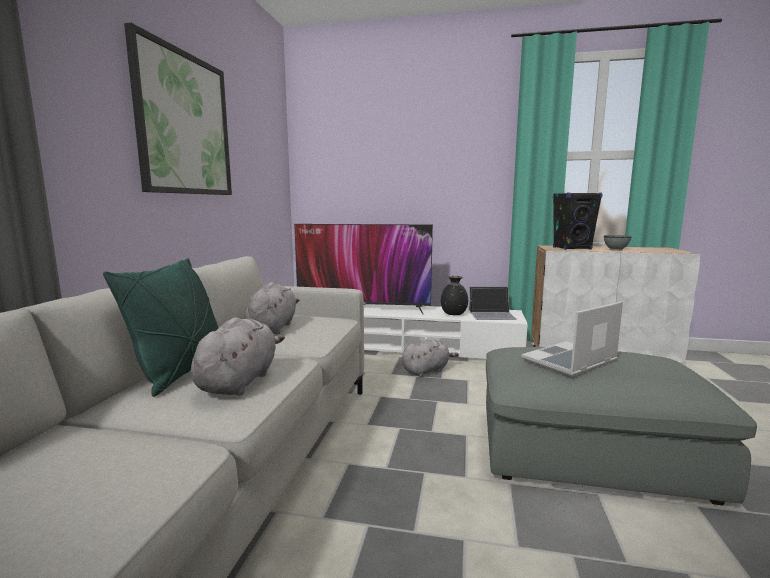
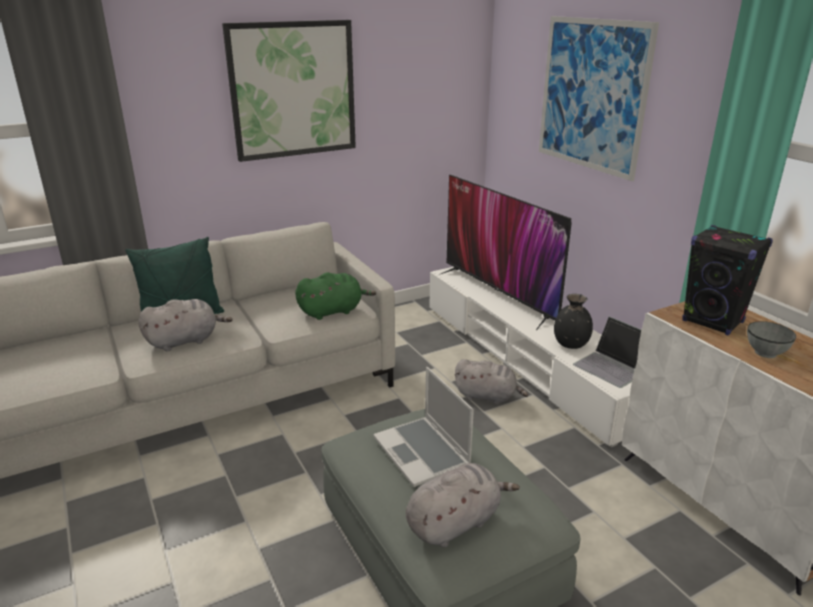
camera: 50 degrees right, 15 degrees up
(272, 328) = (293, 300): grey plush toy -> grey plush toy (455, 522)
(325, 323) = (333, 311): none -> green plush toy
(401, 151) = (591, 95): none -> picture
(569, 361) = (423, 453): laptop -> laptop turned 135 degrees counterclockwise

